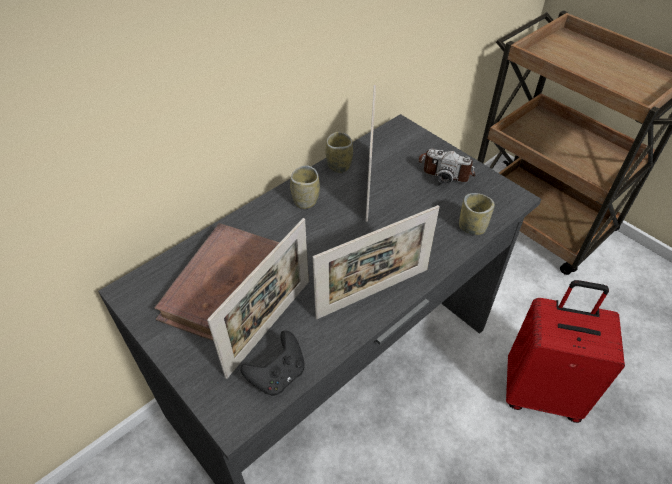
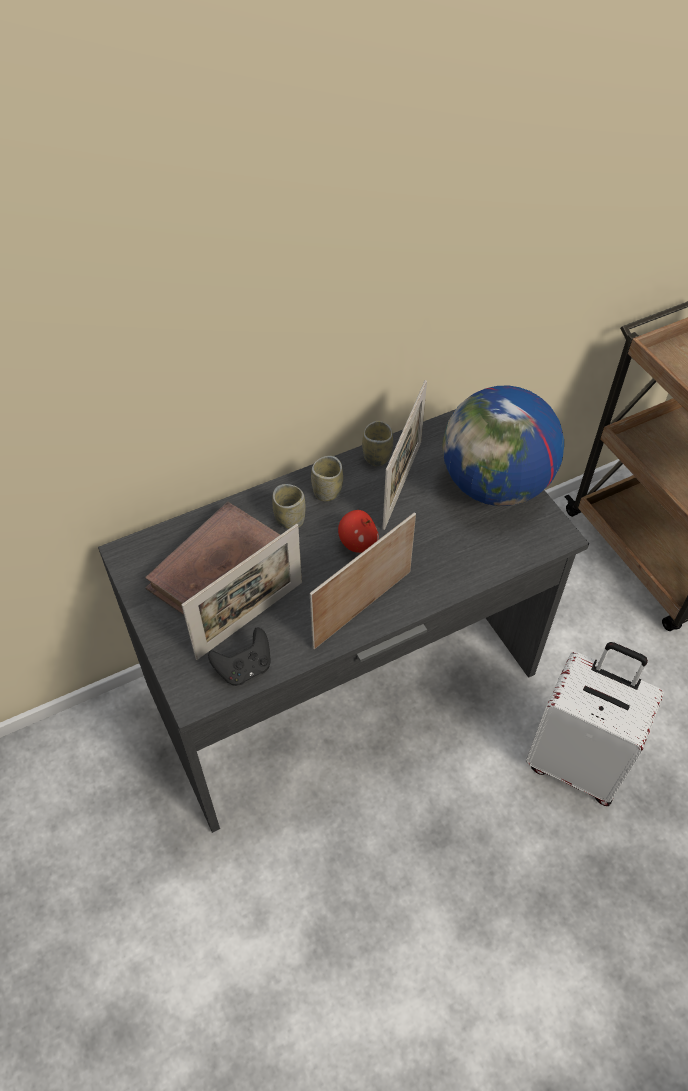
camera: 15 degrees right, 5 degrees up
(348, 237) = (358, 543): none -> apple
(373, 293) = (362, 609): picture frame -> picture frame turned 150 degrees clockwise
(446, 169) = (495, 485): camera -> globe
(472, 227) = (495, 560): cup -> cup (290, 519)
(541, 392) = (576, 762): red suitcase -> white suitcase

